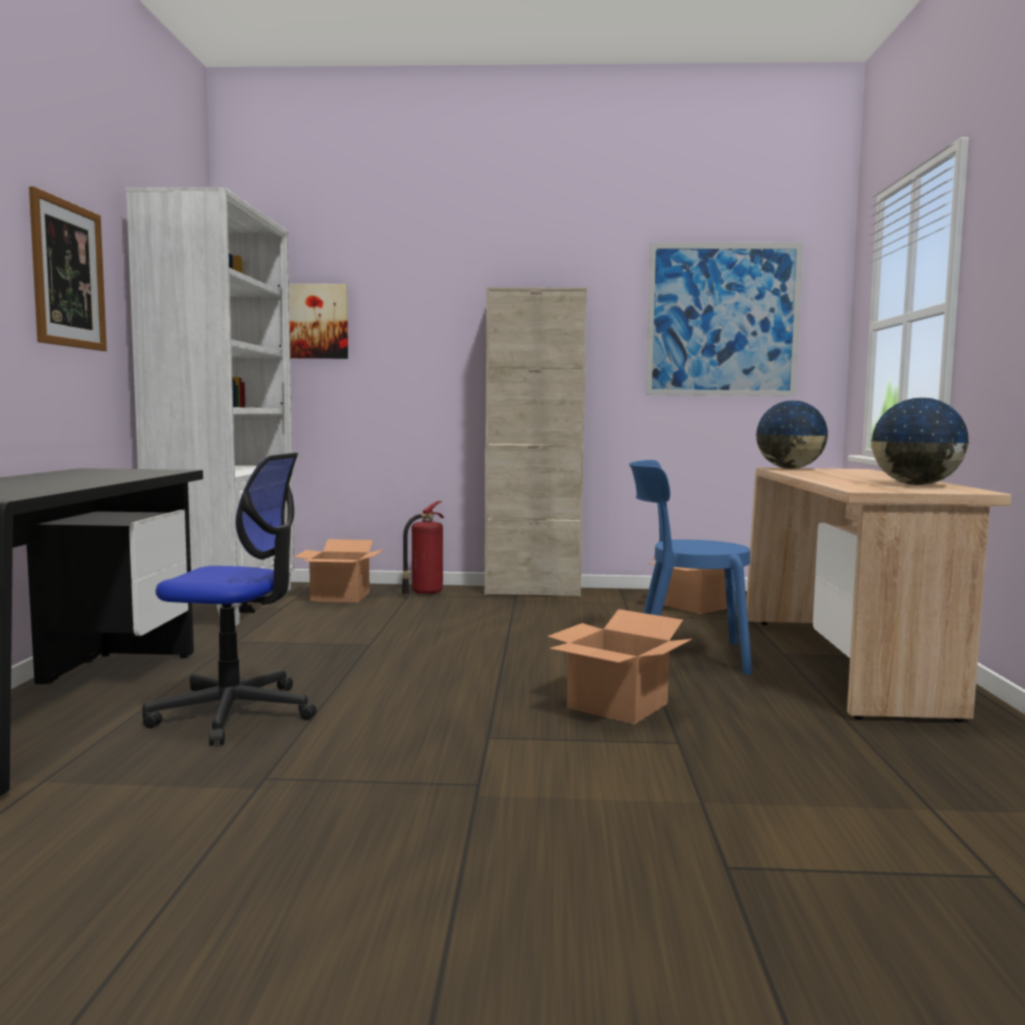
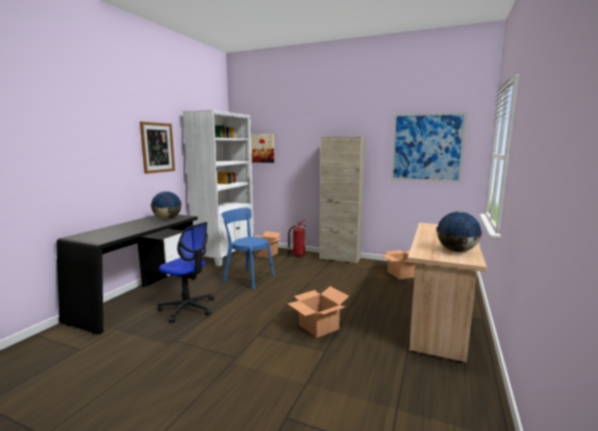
camera: 20 degrees right, 5 degrees up
(682, 655) = (369, 302): blue chair -> blue chair (247, 278)
(790, 468) = (431, 225): globe -> globe (167, 219)

